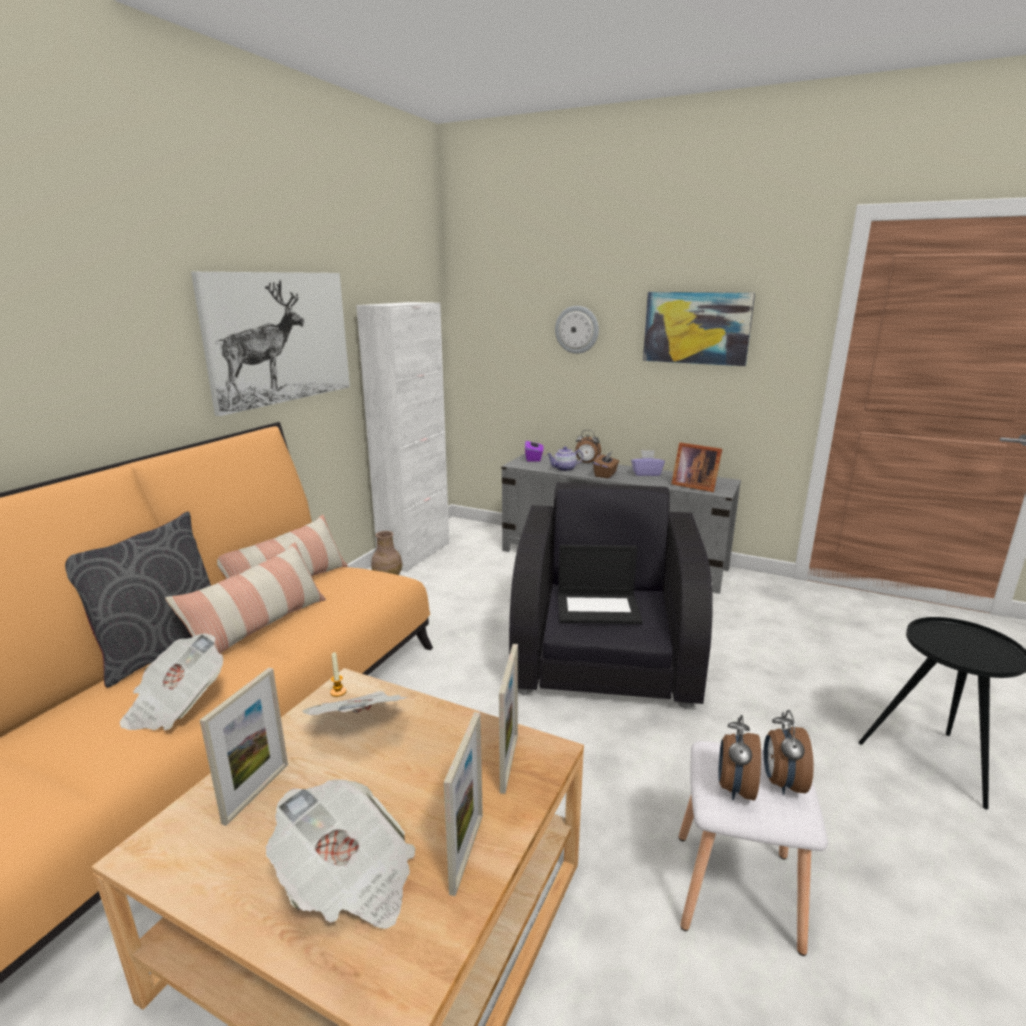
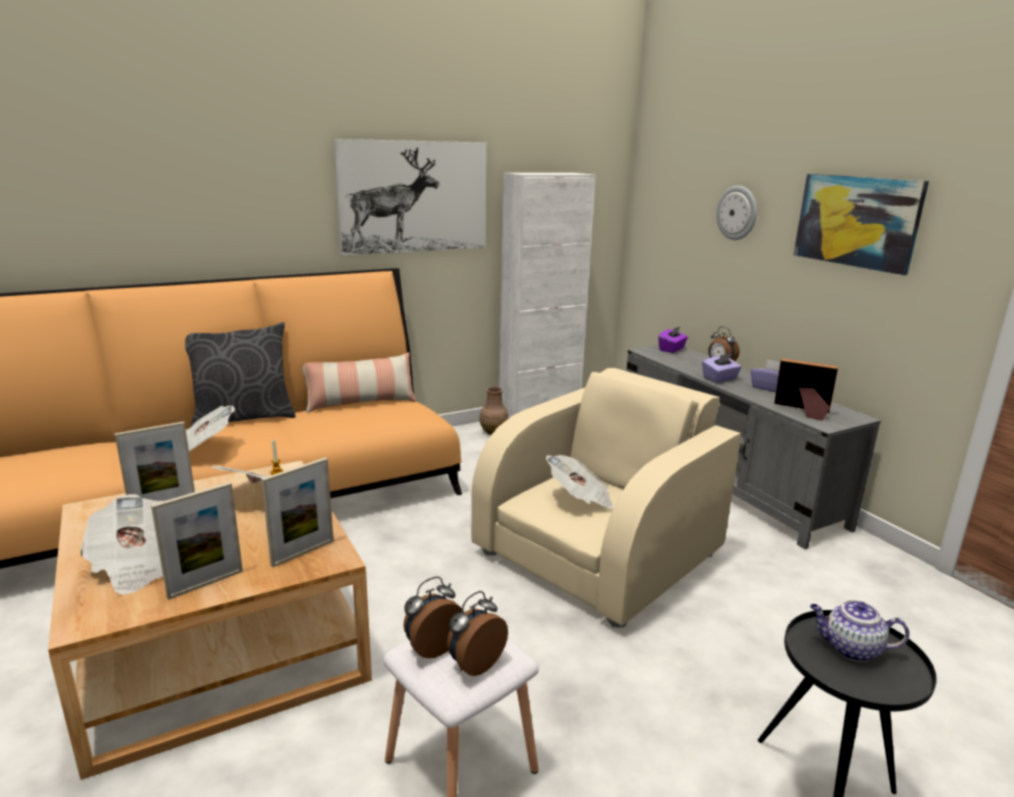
camera: 35 degrees right, 0 degrees up
(259, 627) = (301, 422): pillow -> none
(564, 469) = (685, 365): teapot -> teapot (850, 648)
(599, 608) = (580, 498): laptop -> newspaper
(604, 652) = (599, 552): black armchair -> beige armchair
(605, 474) = (720, 379): brown tissue box -> purple tissue box
(693, 485) = (802, 411): picture frame -> picture frame turned 135 degrees clockwise

